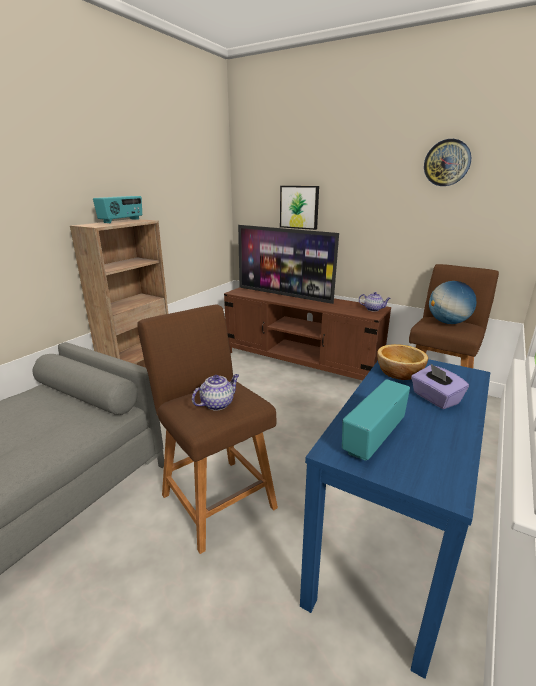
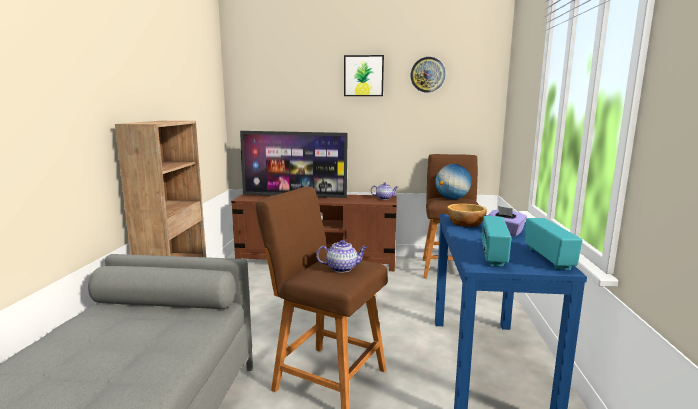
camera: 25 degrees left, 10 degrees down
(122, 221) = (159, 121): radio -> radio (549, 258)
(217, 404) = (342, 268): teapot -> teapot turned 60 degrees clockwise
(299, 207) = (301, 112): picture -> picture (363, 76)

